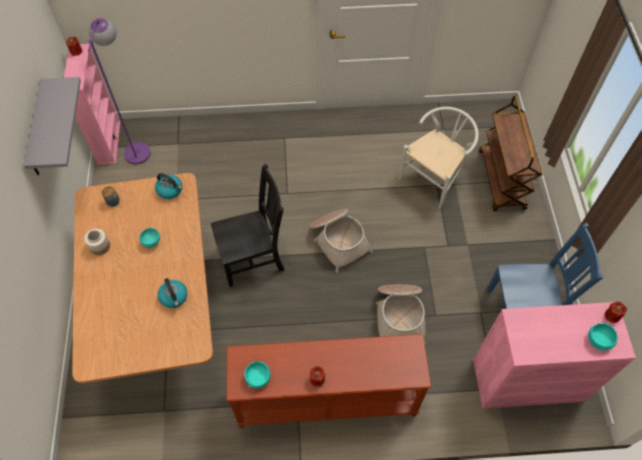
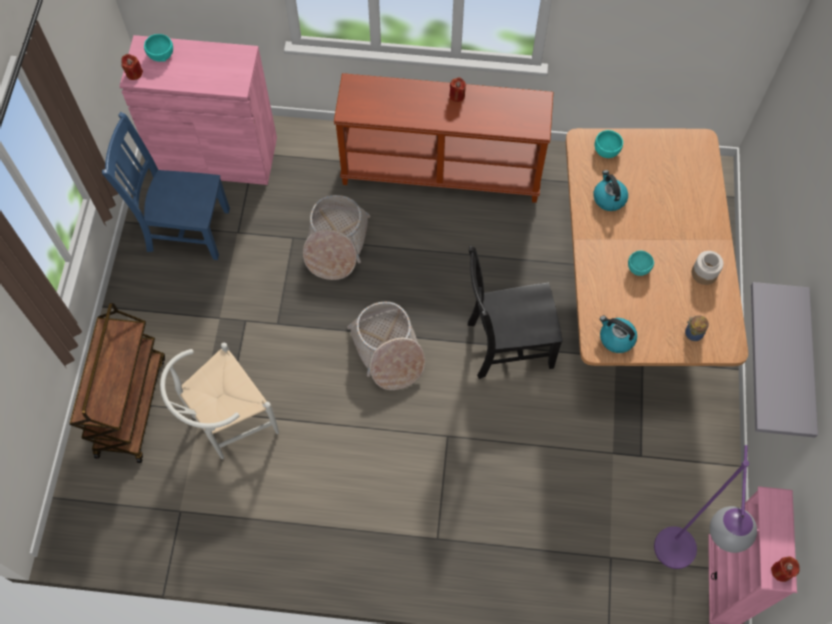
camera: 170 degrees left, 5 degrees up
(258, 377) = (518, 106): turquoise bowl -> turquoise bowl (607, 150)

